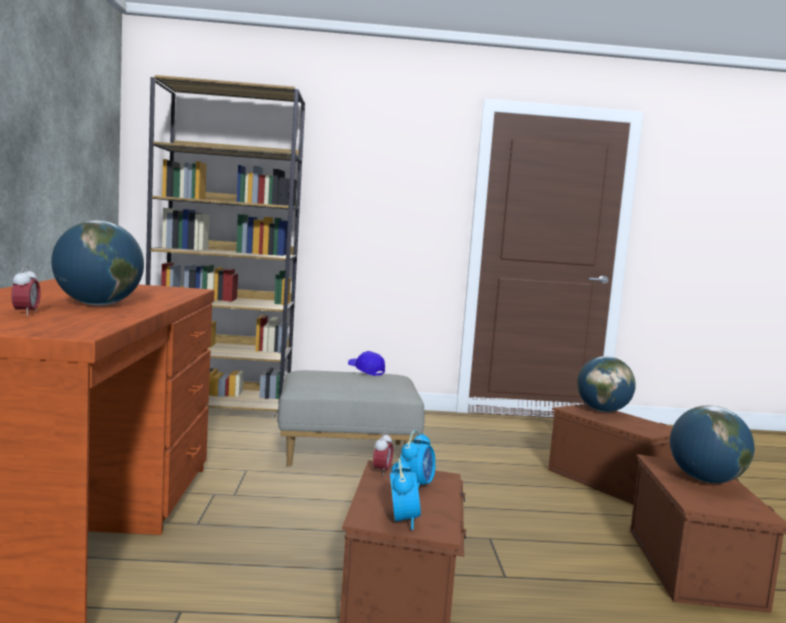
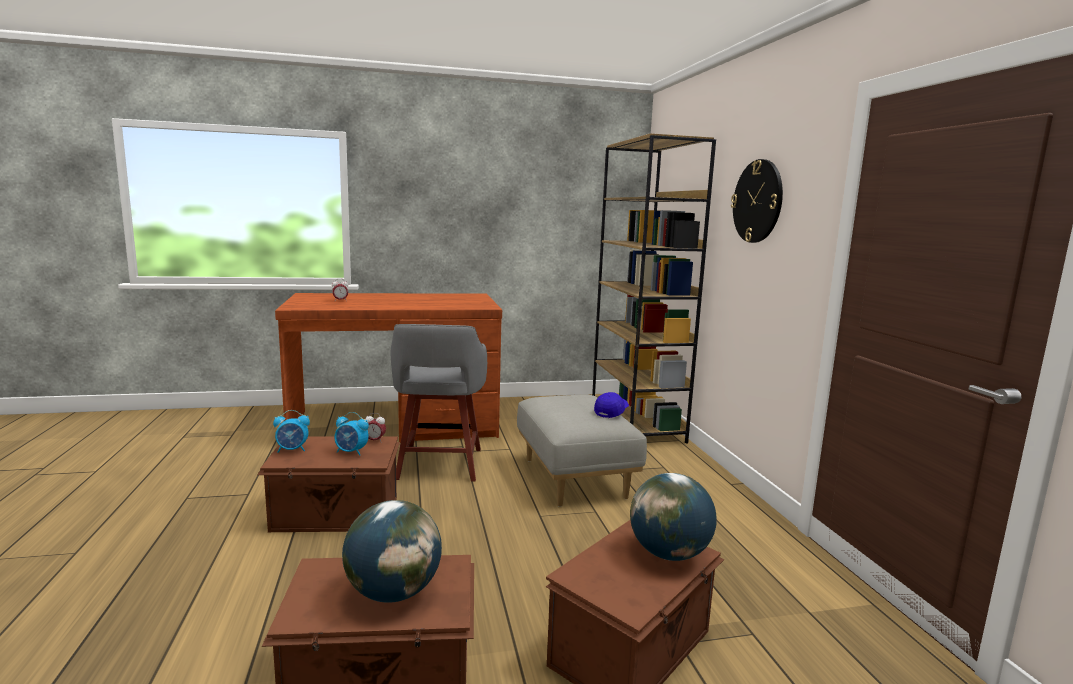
camera: 80 degrees right, 5 degrees up
(98, 305) = (384, 303): globe -> none
(272, 513) = (439, 465): none -> grey stool
(373, 168) = (757, 201): none -> wall clock

